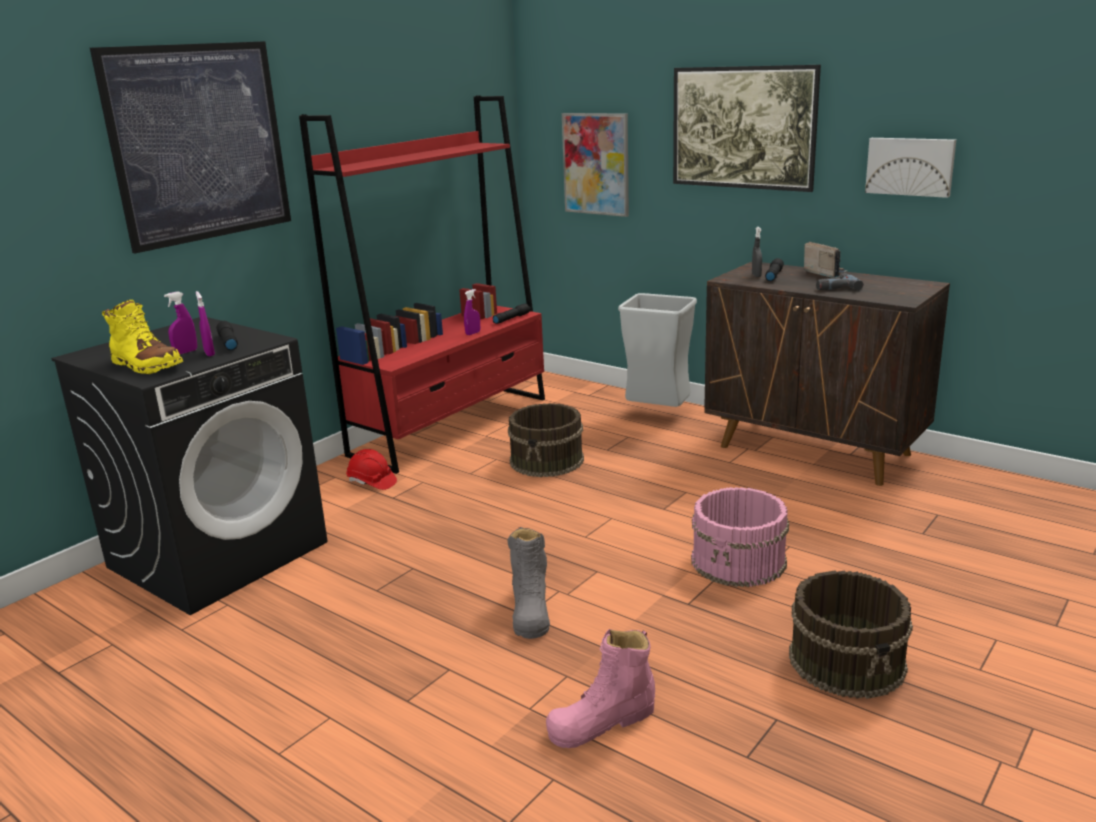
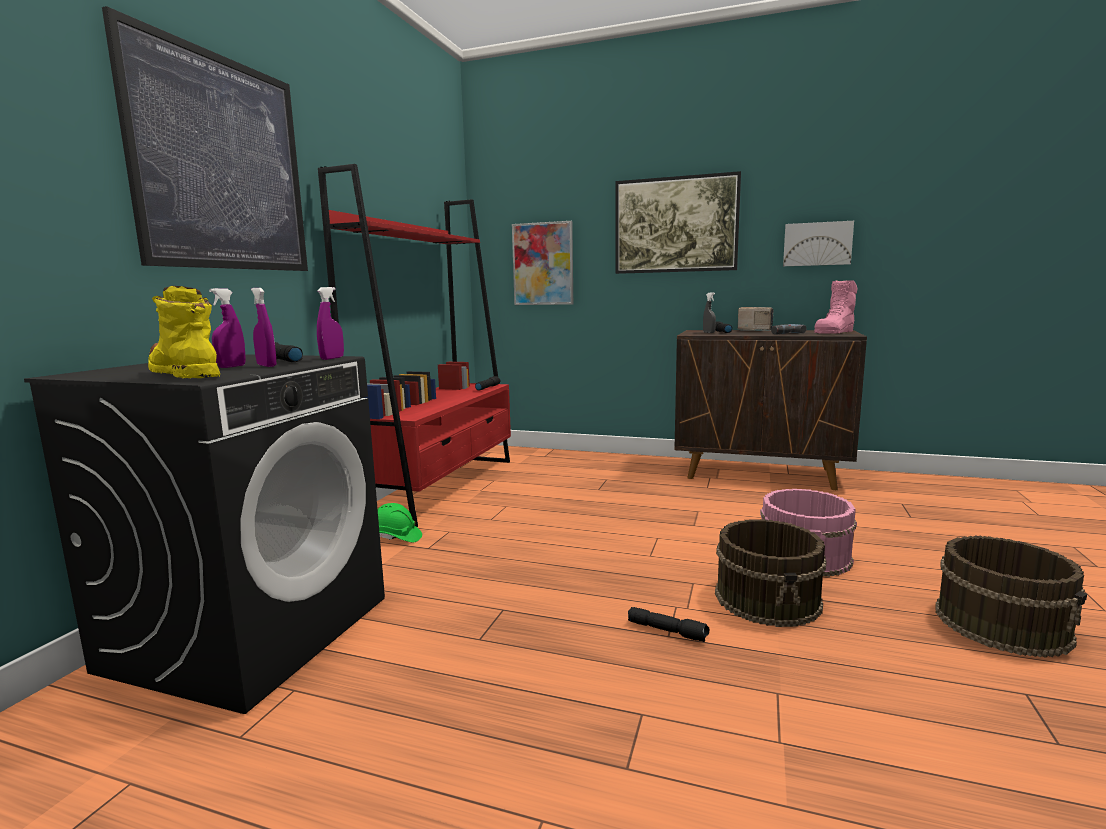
camera: 20 degrees left, 10 degrees down
(146, 366) = (186, 374): yellow boot -> yellow boot turned 150 degrees counterclockwise
(371, 482) = (395, 538): red hard hat -> green hard hat
(473, 333) = (464, 396): purple spray bottle -> purple spray bottle (332, 358)
(530, 611) = (668, 631): grey boot -> black flashlight
(547, 460) = (554, 502): brown bucket -> brown bucket (768, 599)
(602, 721) = (873, 739): pink boot -> pink boot (834, 332)
(658, 415) = (615, 463): grey trash can -> none

